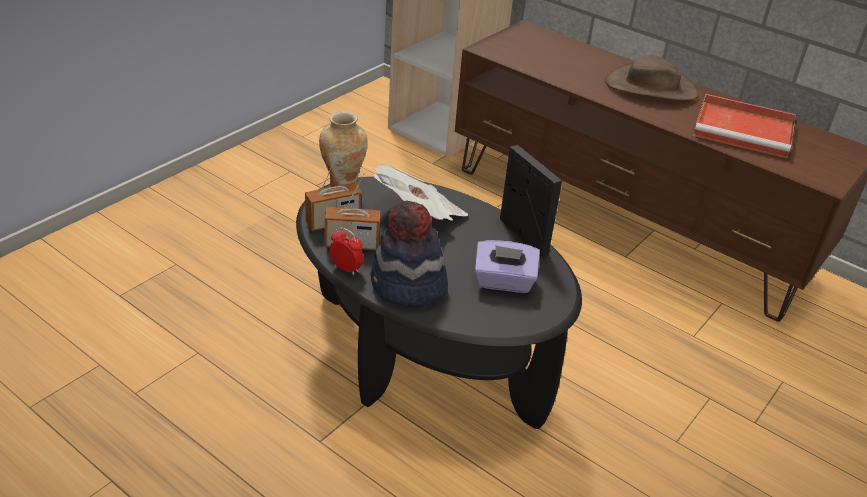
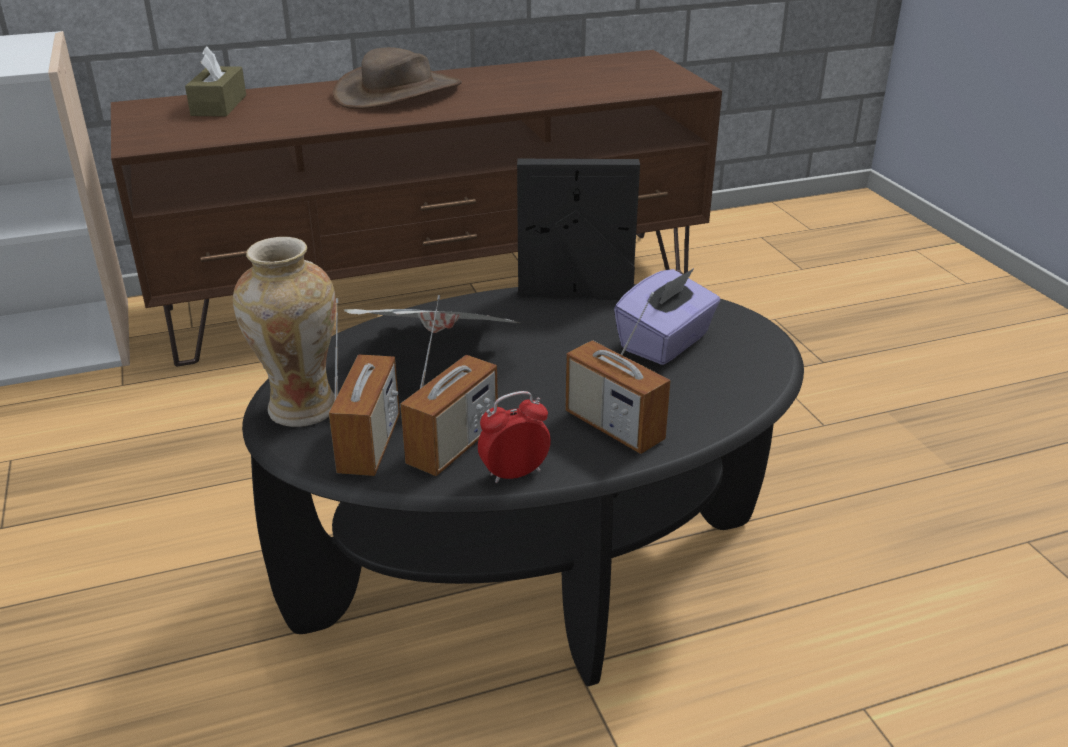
camera: 55 degrees left, 5 degrees down
(408, 287) = (614, 427): hat -> radio
(557, 47) = (219, 105): none -> brown tissue box
(745, 130) = (550, 83): red tray -> none

